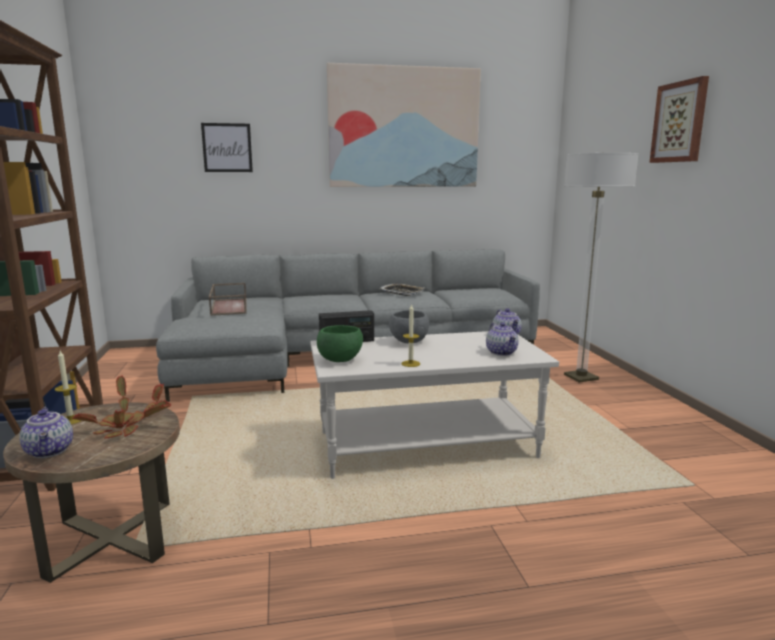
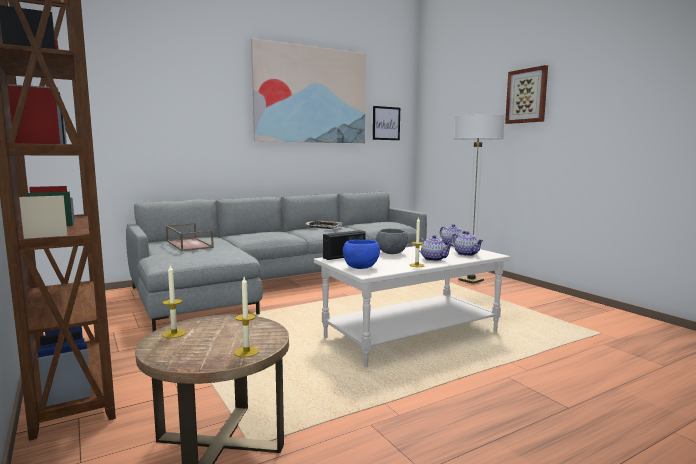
camera: 20 degrees left, 5 degrees down
(50, 451) = (194, 356): teapot -> teapot (434, 259)
(99, 454) = (246, 352): none -> candle
(125, 427) = (237, 331): potted plant -> none
(227, 148) = (164, 104): picture -> picture (386, 123)
(339, 360) = (360, 267): green bowl -> blue bowl

